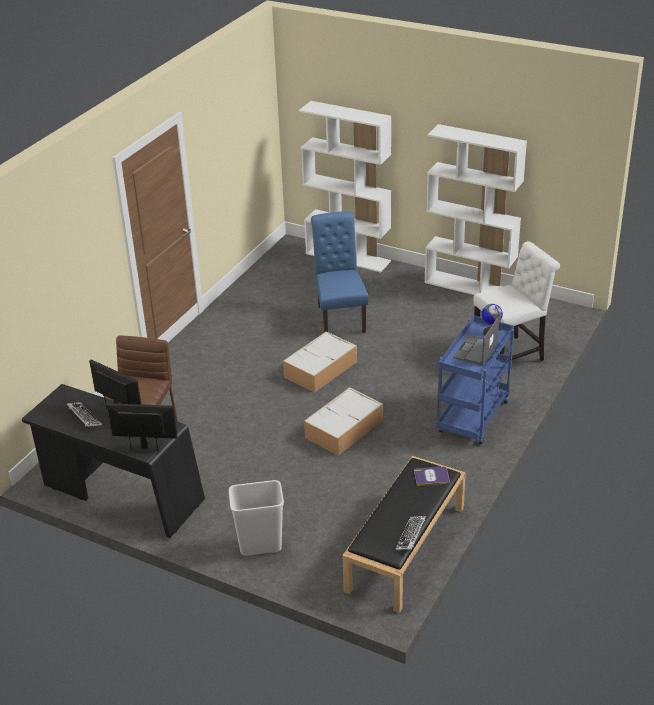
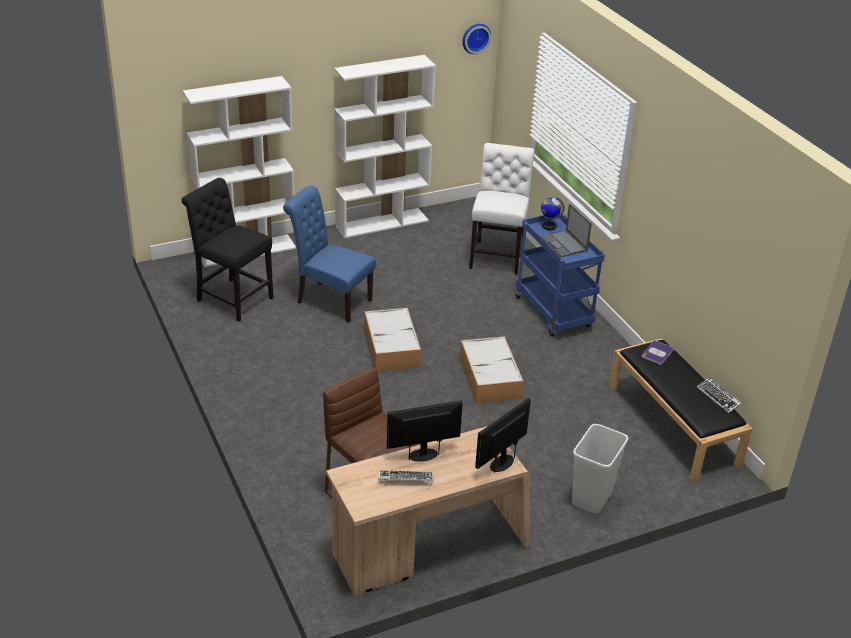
camera: 55 degrees left, 0 degrees up
(121, 494) = (429, 549): black desk -> beige desk
(286, 282) = (232, 298): none -> black chair
(584, 141) = (475, 37): none -> wall clock

